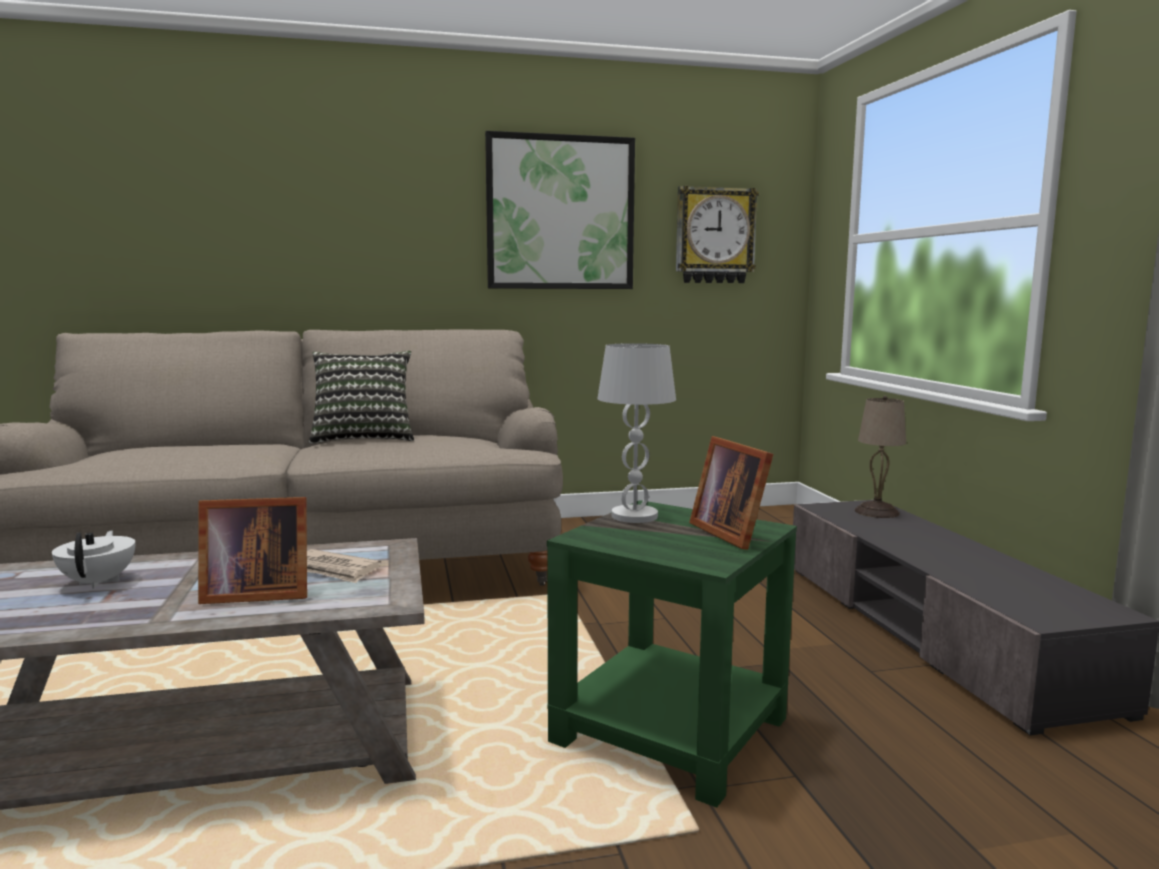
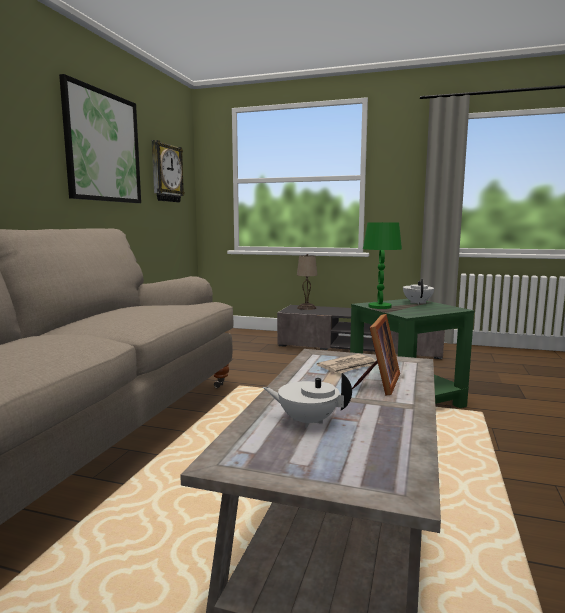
camera: 60 degrees left, 0 degrees up
(363, 438) = (108, 315): pillow -> none
(634, 516) = (379, 307): white table lamp -> green table lamp
(731, 533) = (417, 303): picture frame -> white teapot

